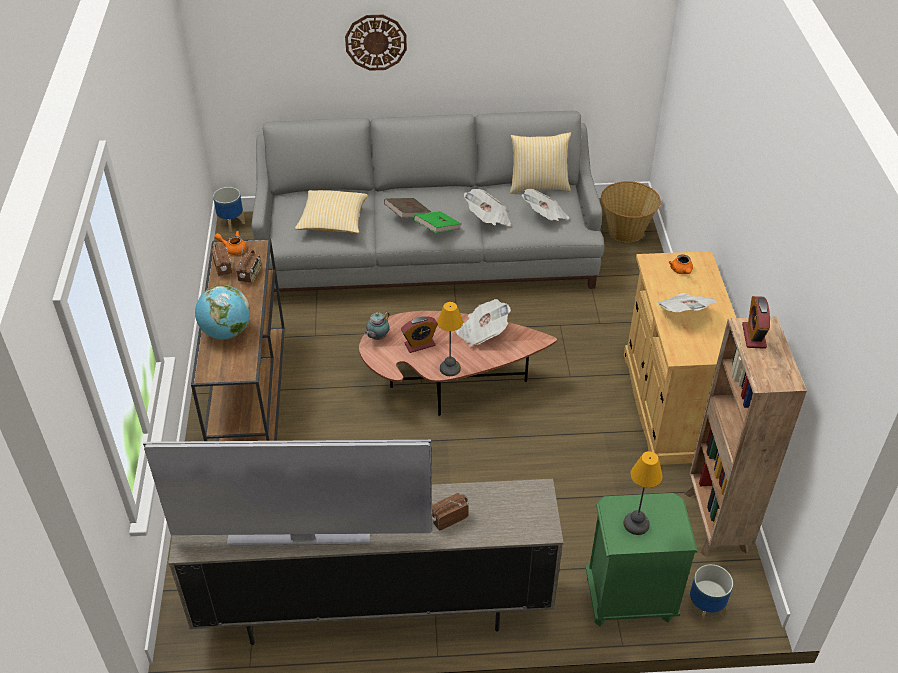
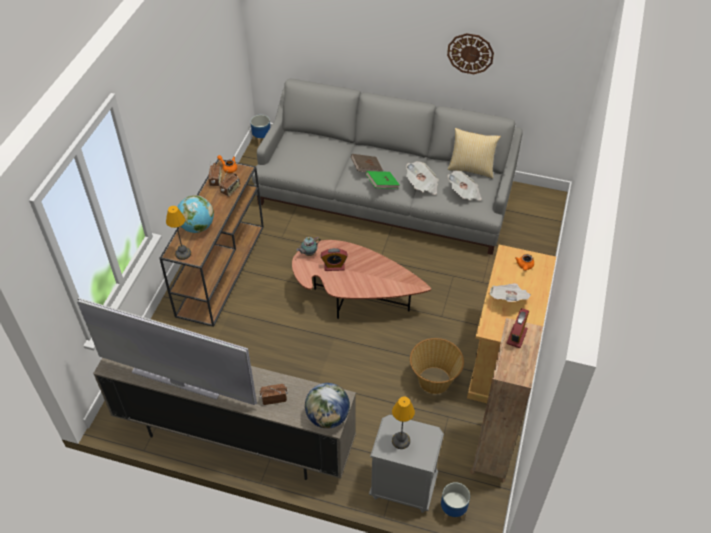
camera: 20 degrees right, 5 degrees up
(333, 222) = (314, 161): pillow -> none
(376, 42) = (373, 38): wall clock -> wall clock (470, 53)
(450, 368) = (346, 289): table lamp -> table lamp (183, 253)
(482, 333) = (381, 269): newspaper -> none
(533, 520) = (328, 417): none -> globe
(625, 231) = (537, 216): basket -> basket (434, 381)
(628, 600) = (403, 488): green nightstand -> grey nightstand

